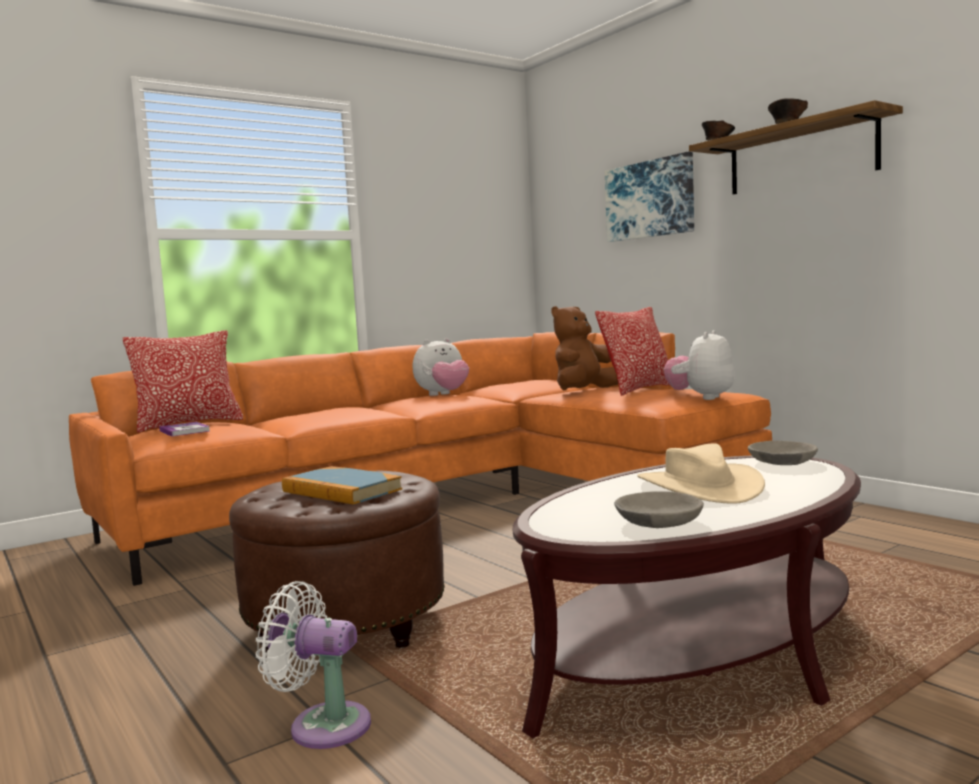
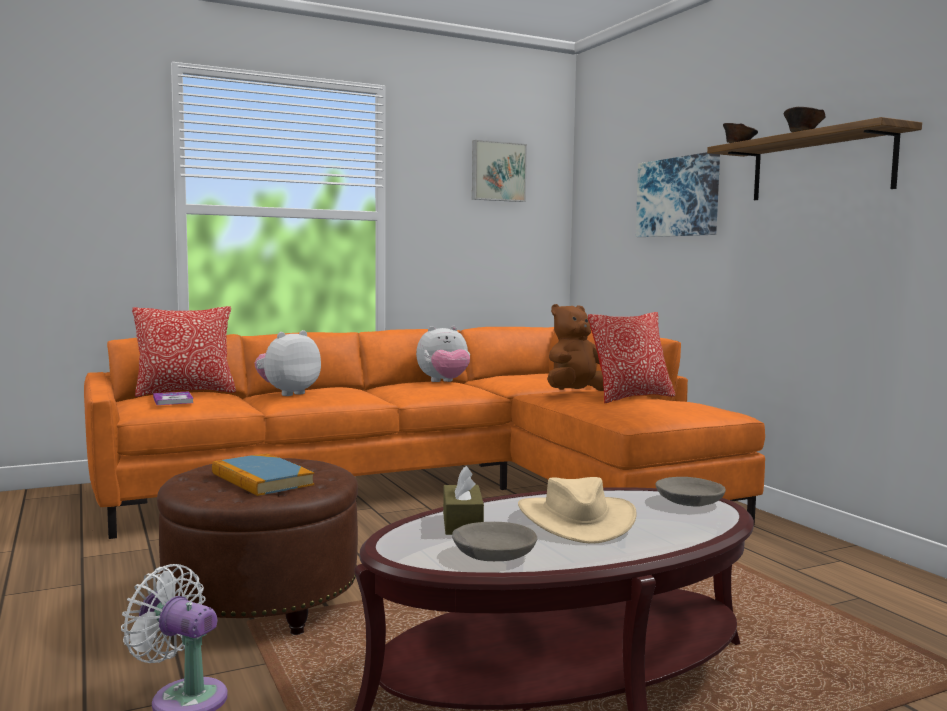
camera: 10 degrees right, 0 degrees up
(462, 187) = (497, 171): none -> picture
(595, 501) = (462, 523): none -> brown tissue box
(701, 398) = (685, 414): plush toy -> plush toy (288, 393)

